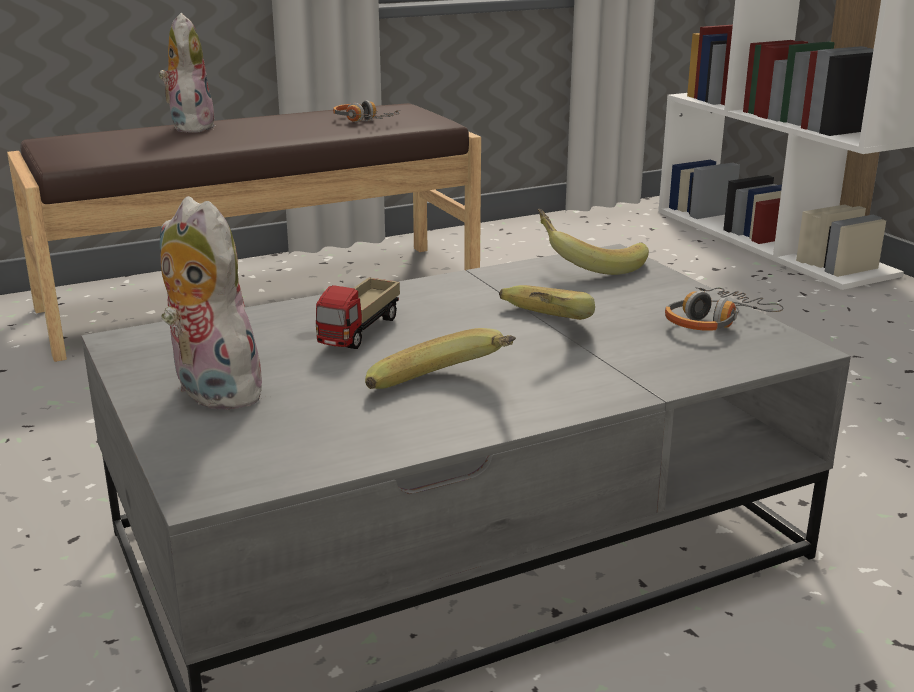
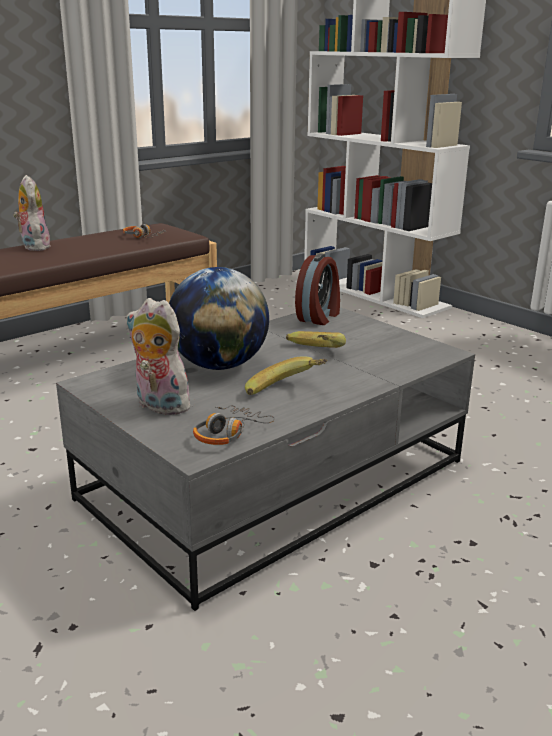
camera: 15 degrees left, 0 degrees up
(360, 332) = (219, 365): toy truck -> globe
(588, 265) = (319, 317): banana -> alarm clock
(714, 322) = (401, 342): headphones -> headphones (229, 433)

